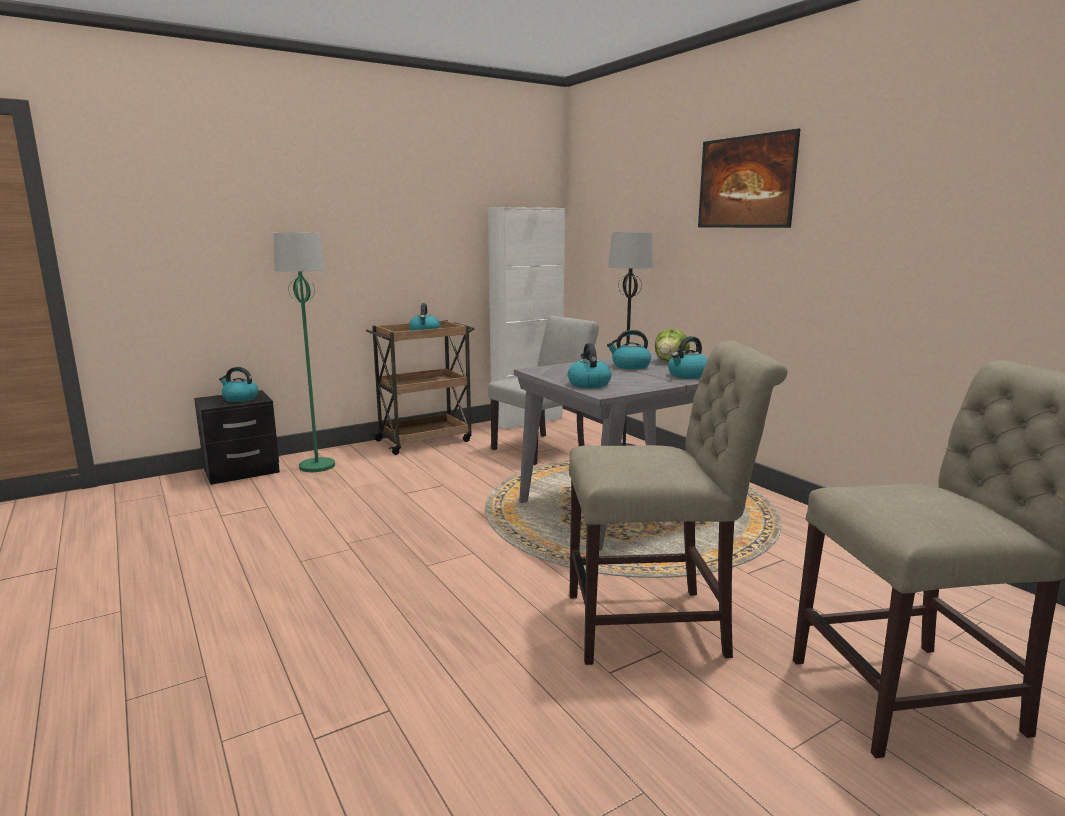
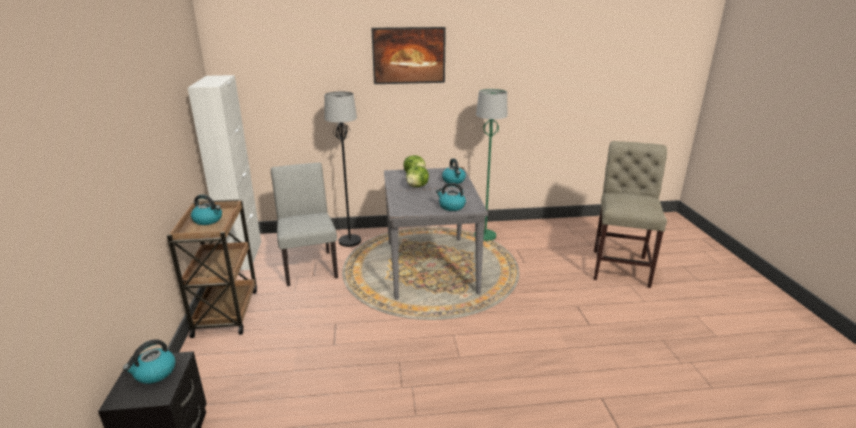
camera: 65 degrees left, 10 degrees up
(317, 466) = (217, 384): green floor lamp -> green floor lamp (485, 236)
(630, 366) = (417, 186): kettle -> lettuce
(656, 625) = (557, 300): beige chair -> none

